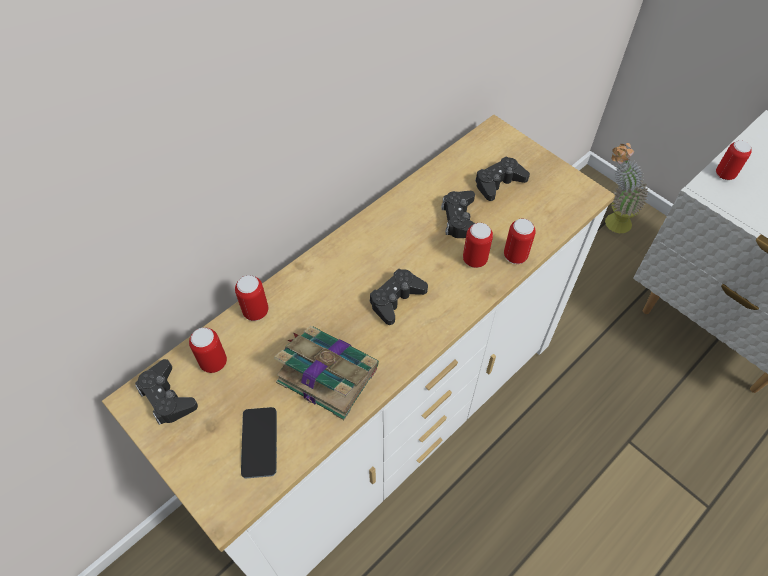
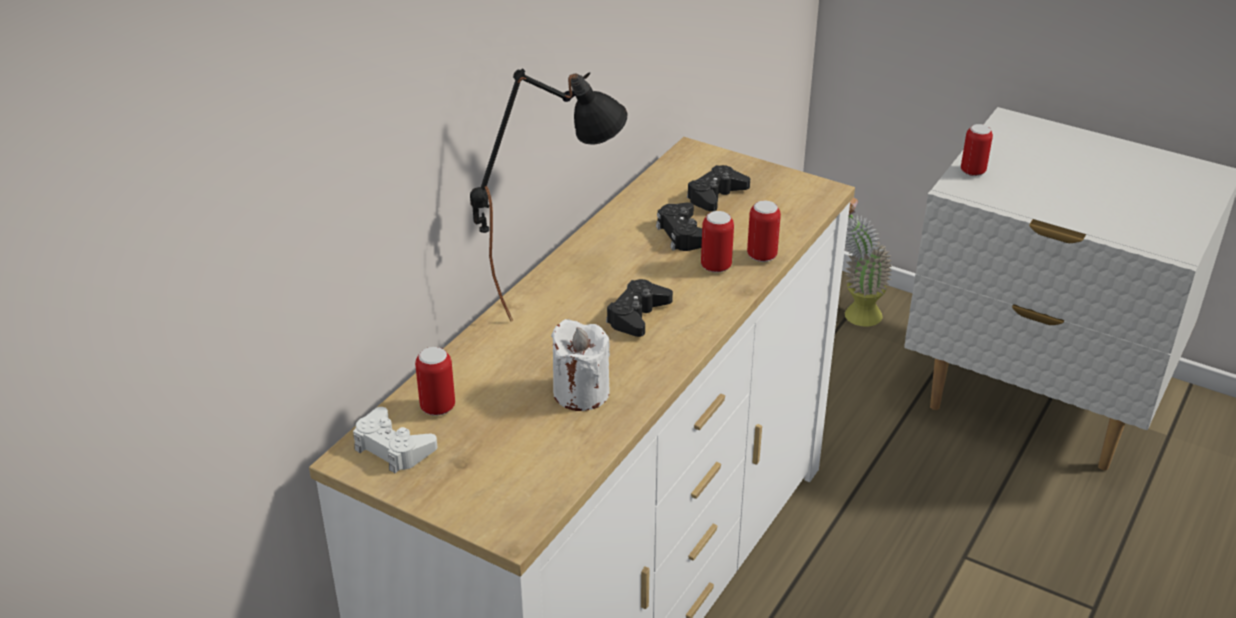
camera: 15 degrees left, 20 degrees down
(167, 397) = (393, 447): black game controller -> white game controller
(256, 311) = (469, 354): can -> none
(259, 442) = (527, 465): phone -> none
(325, 373) = (581, 393): book -> white candle
(338, 260) = (552, 293): none -> black table lamp

